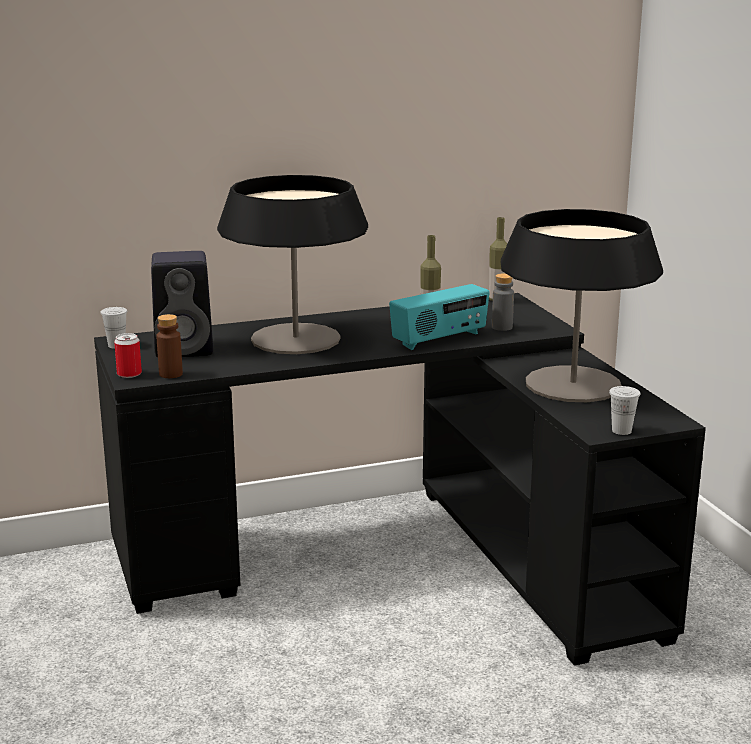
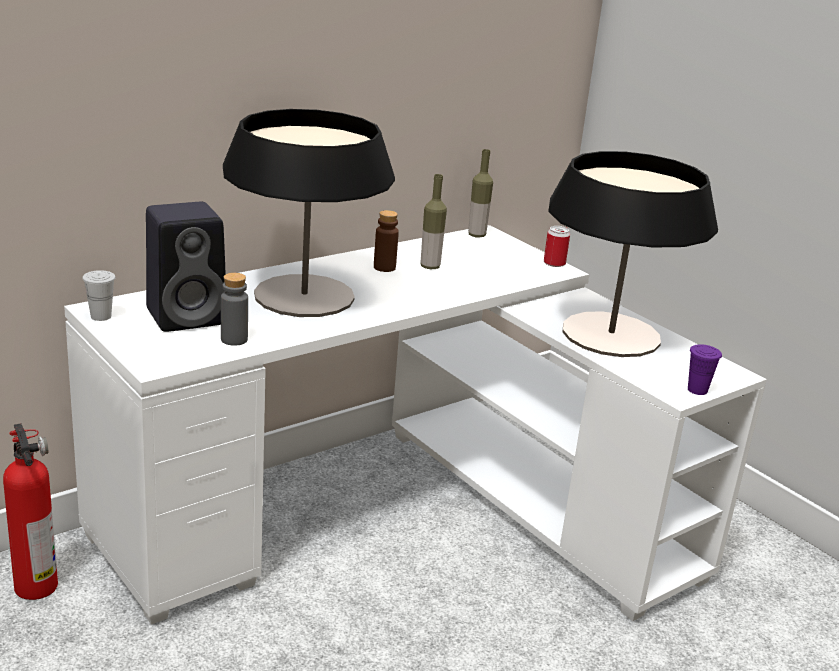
camera: 20 degrees left, 5 degrees up
(60, 575) = (35, 584): none -> fire extinguisher
(129, 374) = (144, 358): can -> can (554, 263)
(170, 374) = (194, 354): brown bottle -> brown bottle (384, 267)
(400, 555) = (404, 512): black desk -> white desk
(440, 339) = (456, 289): radio -> none
(502, 327) = (506, 270): grey bottle -> grey bottle (234, 339)
(621, 431) = (697, 390): white cup -> purple cup

